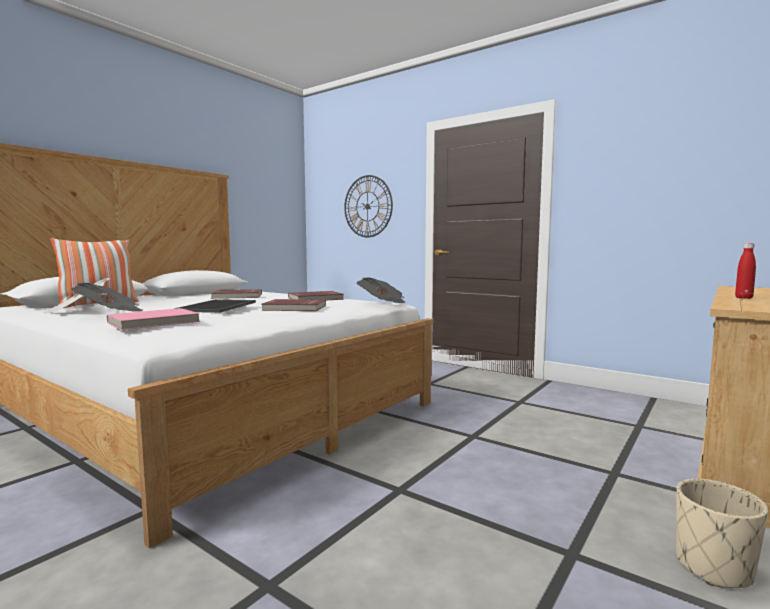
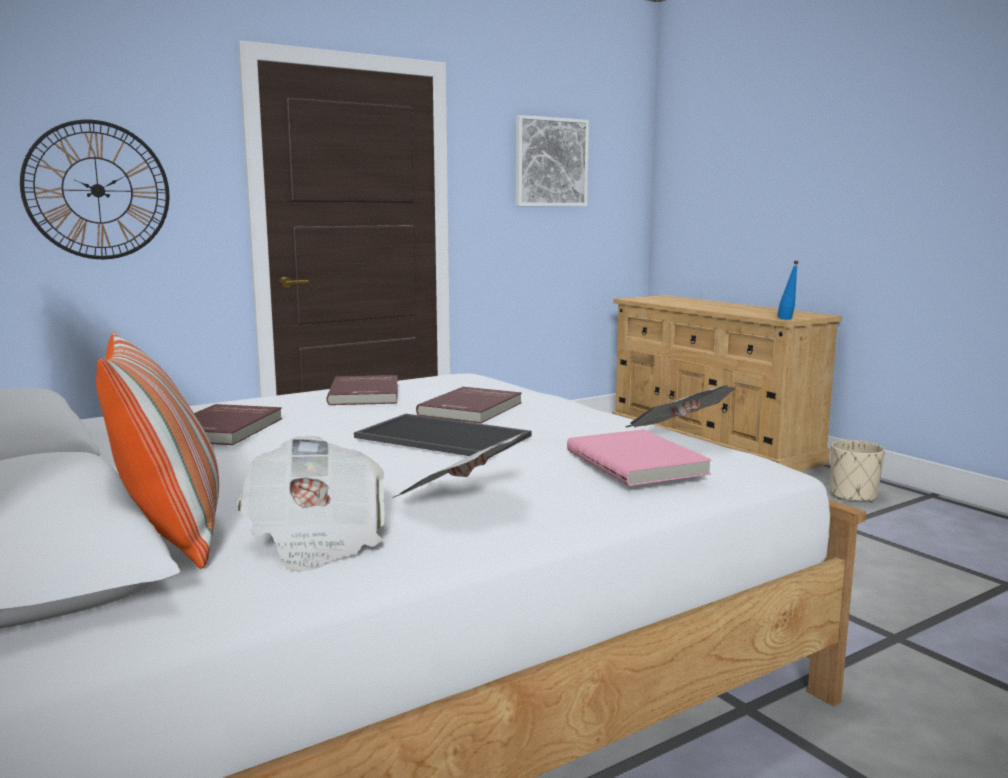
camera: 70 degrees left, 5 degrees up
(383, 304) = (478, 378): newspaper -> newspaper (677, 436)
(661, 158) = (550, 162): none -> picture
(723, 308) = (787, 320): none -> blue bottle
(743, 298) = (723, 309): red bottle -> none

